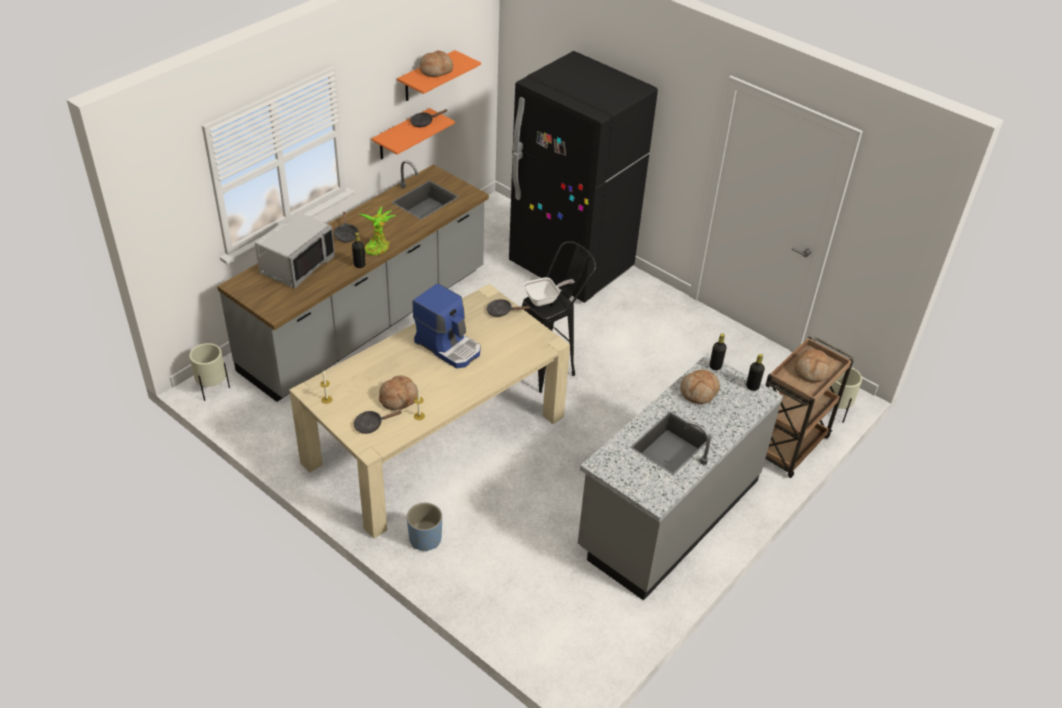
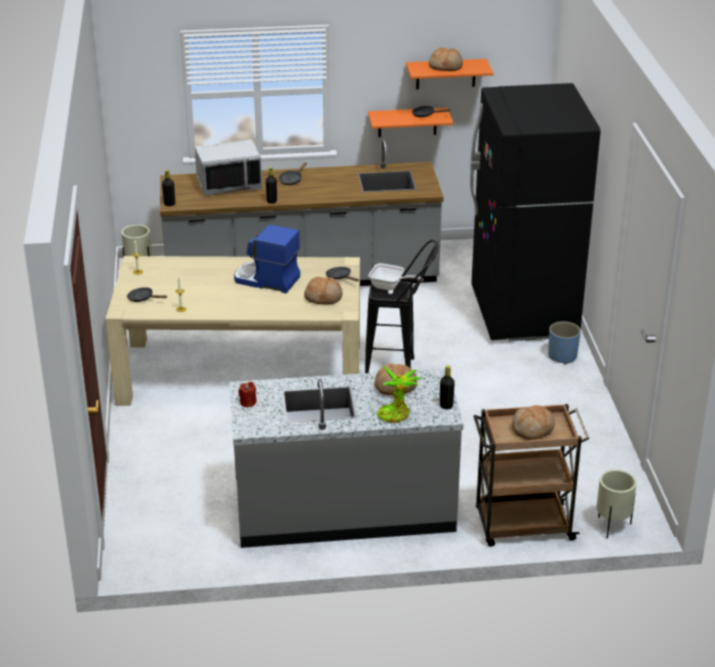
camera: 45 degrees right, 10 degrees down
(378, 247) = (302, 196): potted plant -> potted plant (396, 414)
(399, 398) = (184, 293): bread -> bread (323, 297)
(425, 539) = (147, 424): blue planter -> blue planter (562, 356)
(448, 346) = (266, 280): coffee machine -> coffee machine turned 120 degrees clockwise
(622, 475) = (248, 402): none -> red candle
(715, 366) = (438, 379): black bottle -> black bottle (169, 204)

